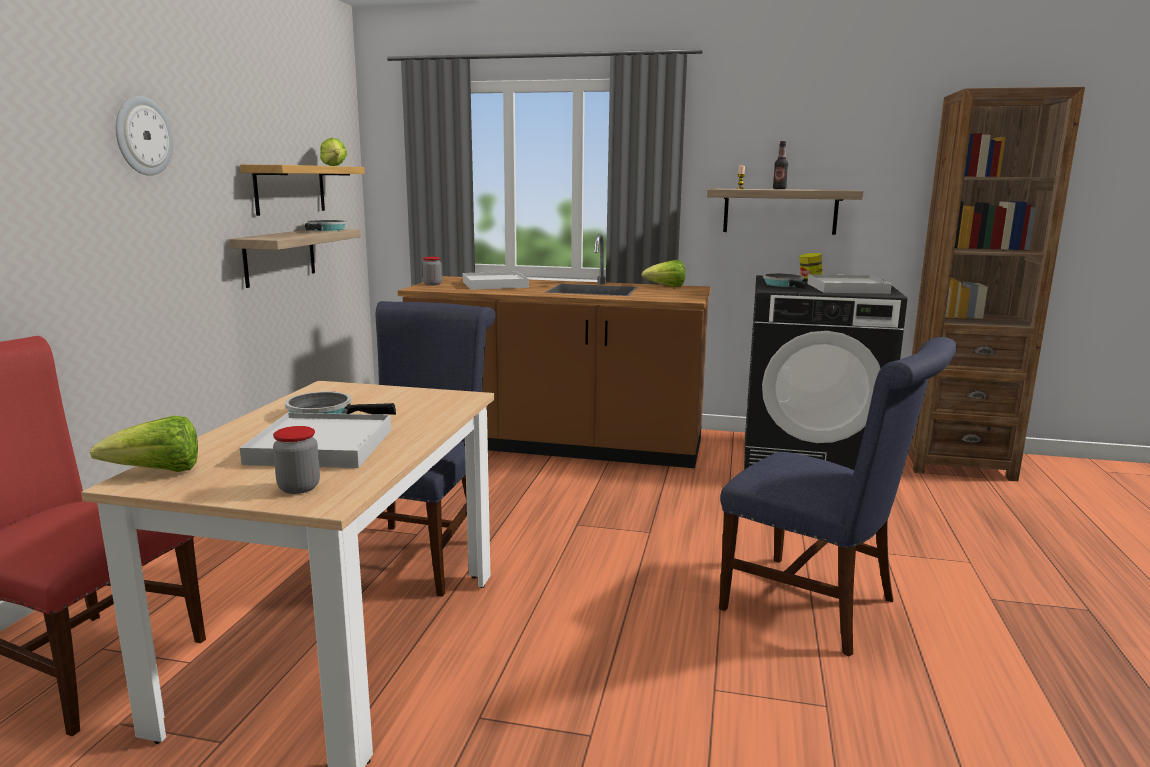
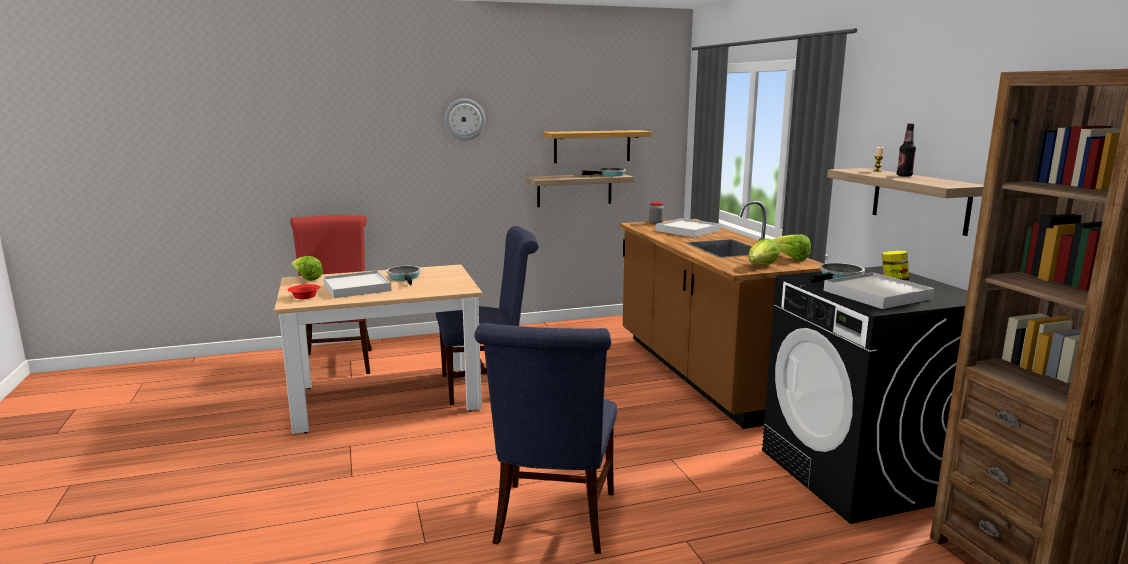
camera: 60 degrees right, 0 degrees up
(299, 487) = (304, 297): jar -> red bowl
(334, 166) = (627, 131): lettuce -> lettuce (761, 266)

